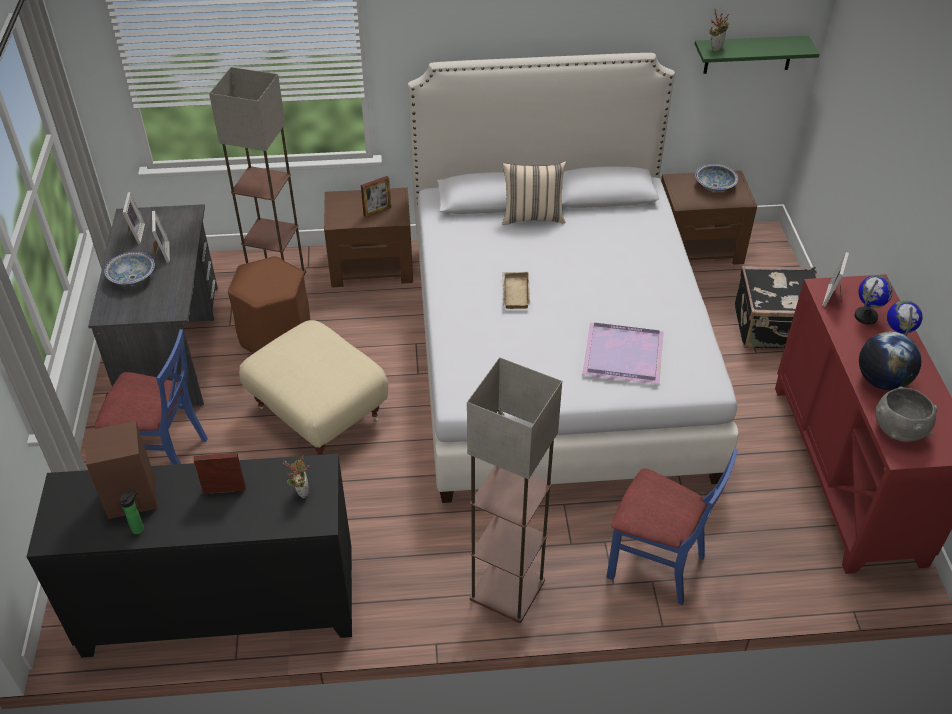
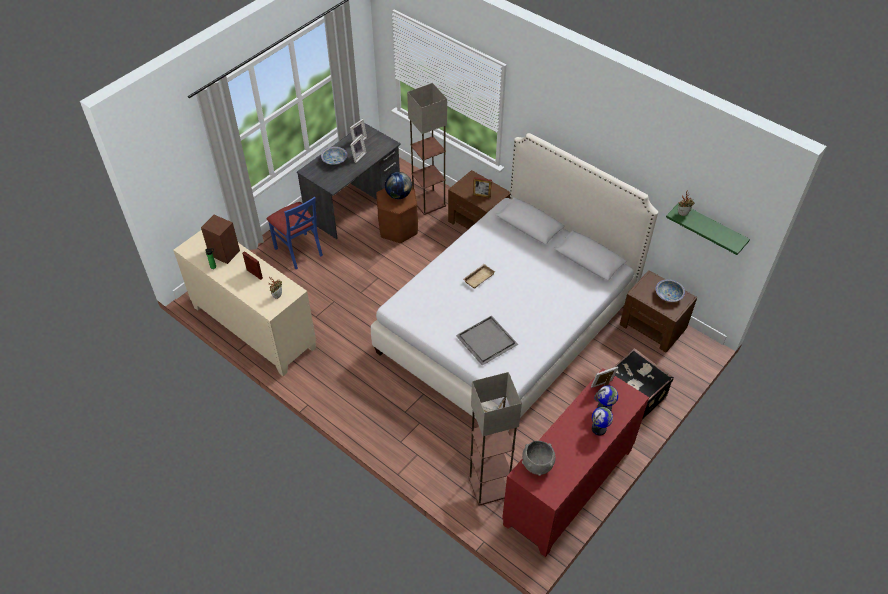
camera: 45 degrees right, 5 degrees up
(220, 609) = (253, 327): black cabinet -> beige cabinet
(320, 413) = (376, 277): beige ottoman -> none
(508, 589) = (358, 408): floor lamp -> floor lamp (489, 487)
(532, 216) = (538, 246): beige pillow -> none
(624, 356) = (486, 342): purple tray -> grey tray
(656, 564) = (427, 449): blue chair -> none
(881, 381) = (564, 439): globe -> globe (398, 195)

